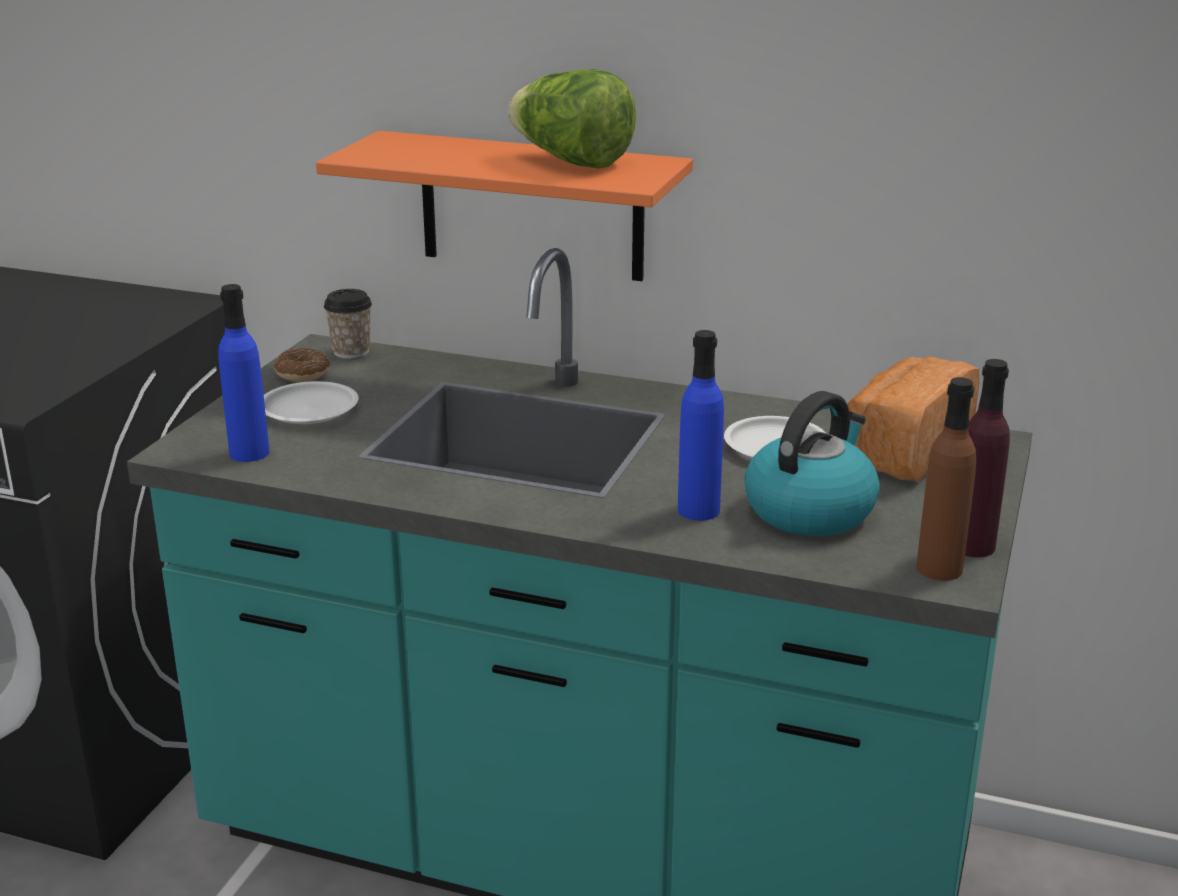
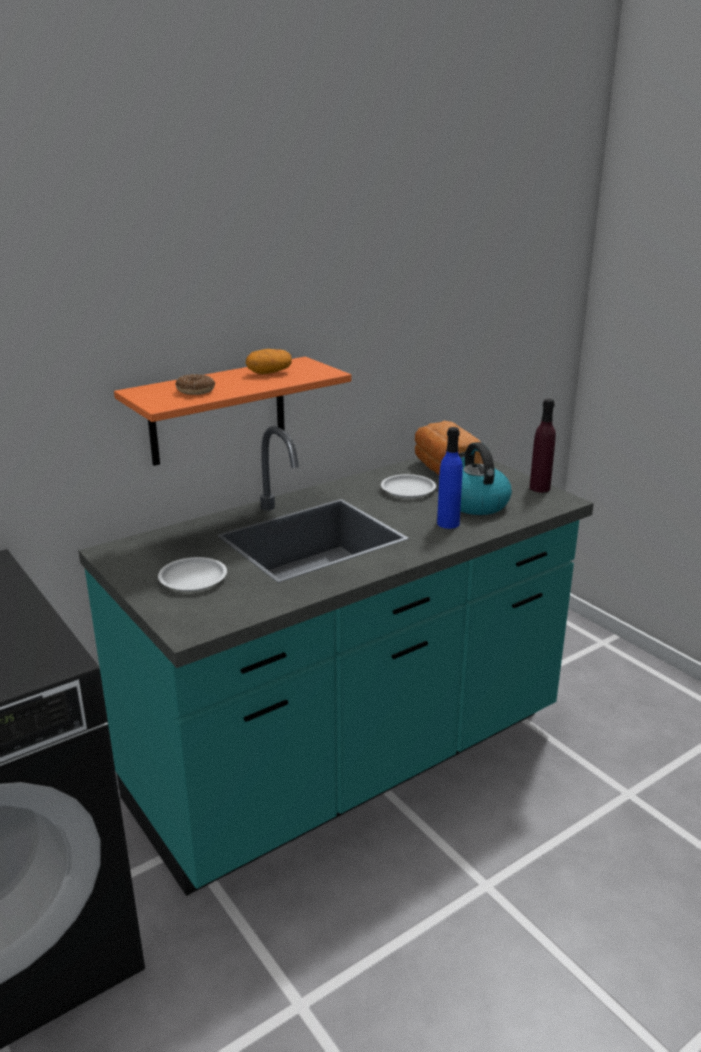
camera: 55 degrees left, 0 degrees up
(249, 453) = (225, 610): blue bottle -> none
(302, 374) = (137, 567): donut -> donut (195, 391)
(351, 352) = (130, 546): cup -> none
(571, 162) = (269, 373): lettuce -> potato
(939, 568) = (551, 499): brown bottle -> none

